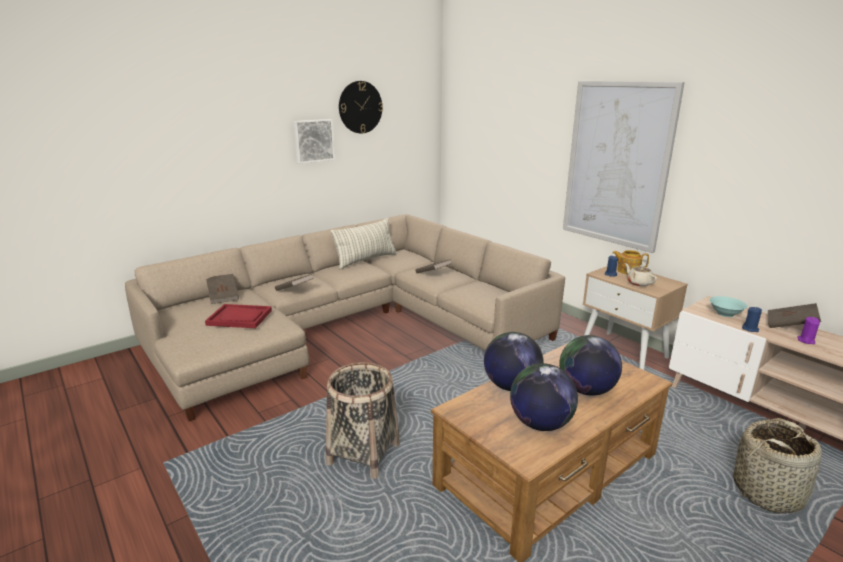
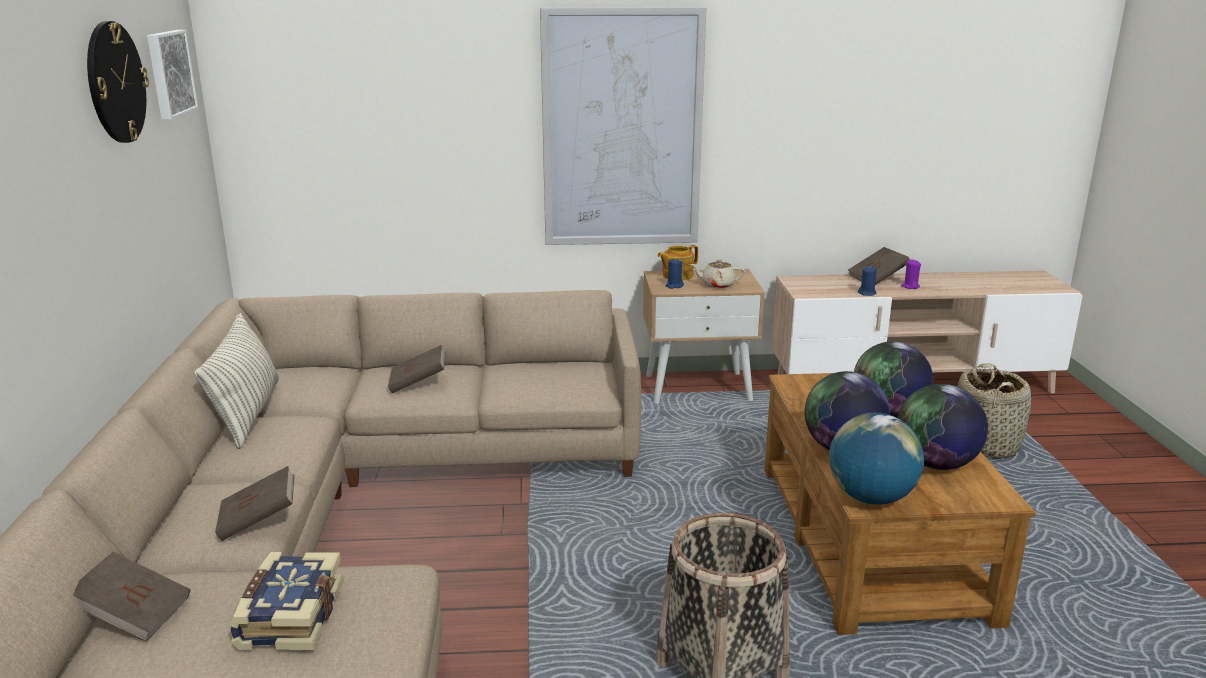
camera: 55 degrees left, 0 degrees up
(240, 317) = (288, 617): red tray -> book
(313, 140) = (70, 175): picture -> picture (169, 73)
(463, 409) = (870, 497): none -> globe
(724, 314) = (825, 287): turquoise bowl -> none

